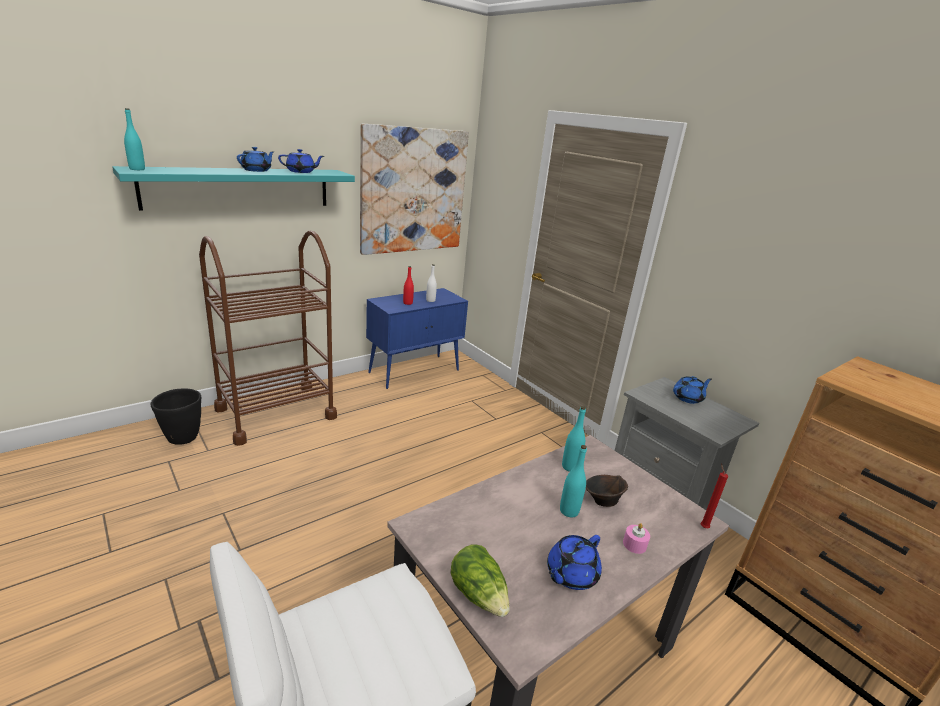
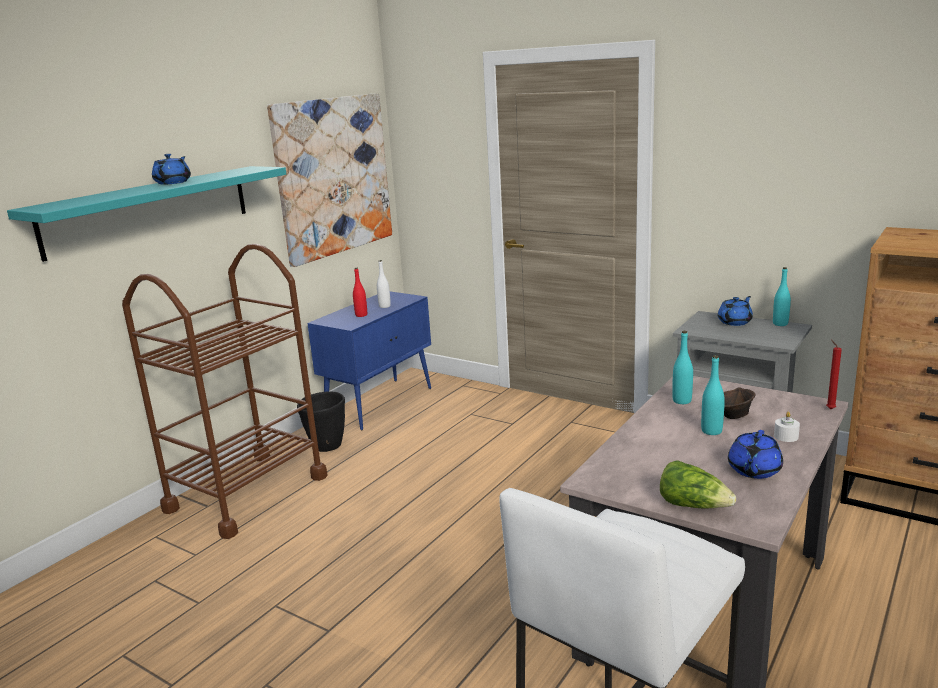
camera: 15 degrees left, 5 degrees down
(137, 169) = (47, 206): turquoise bottle -> turquoise bottle (780, 324)
(182, 438) = (149, 553): black planter -> black planter (326, 446)
(301, 172) = (222, 174): blue teapot -> none
(634, 544) = (786, 436): pink candle -> white candle

